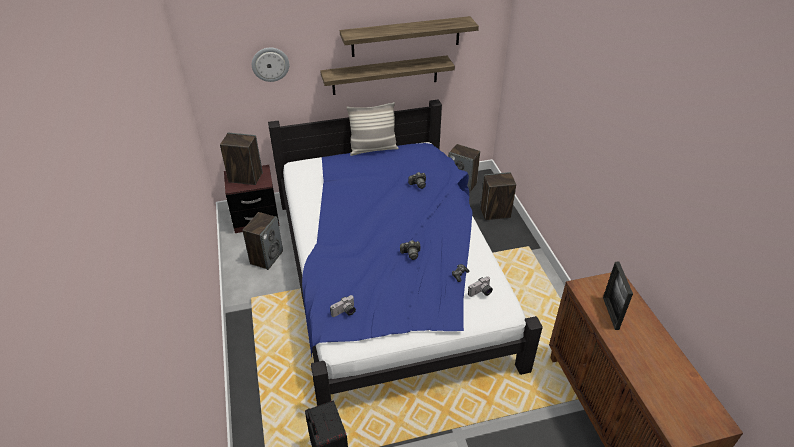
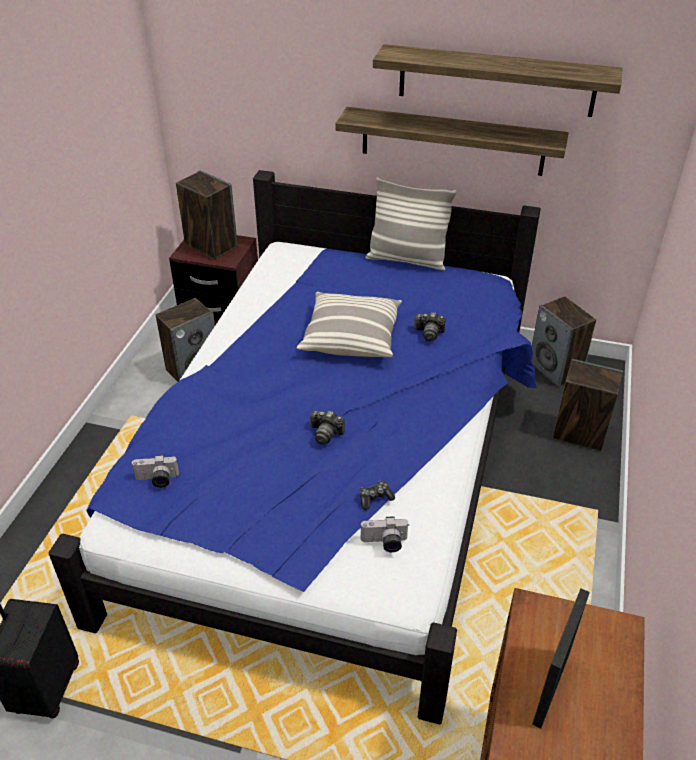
camera: 30 degrees right, 0 degrees up
(270, 64) = (271, 78): wall clock -> none
(380, 201) = (351, 337): none -> pillow

